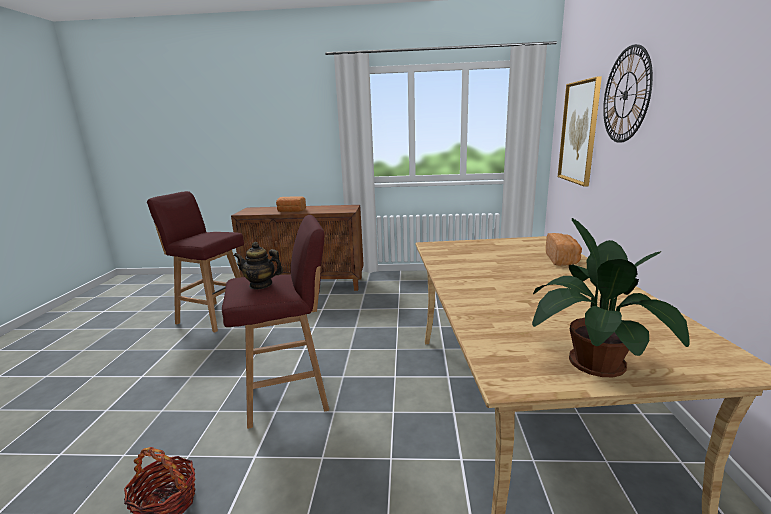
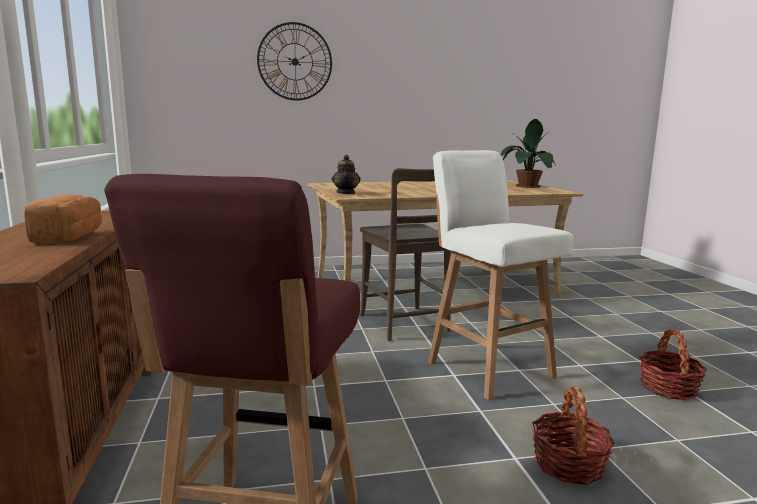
camera: 105 degrees left, 5 degrees down
(166, 392) = (568, 464): none -> basket
(261, 285) = (514, 224): teapot -> teapot (346, 193)
(289, 395) = (488, 368): red stool -> white stool
(397, 370) = (406, 325): none -> brown chair
(562, 260) = (380, 183): bread -> none
(579, 132) = (206, 91): picture -> none

